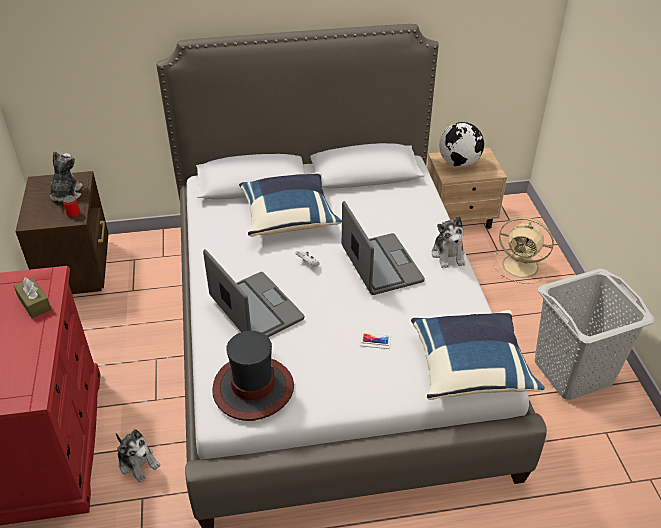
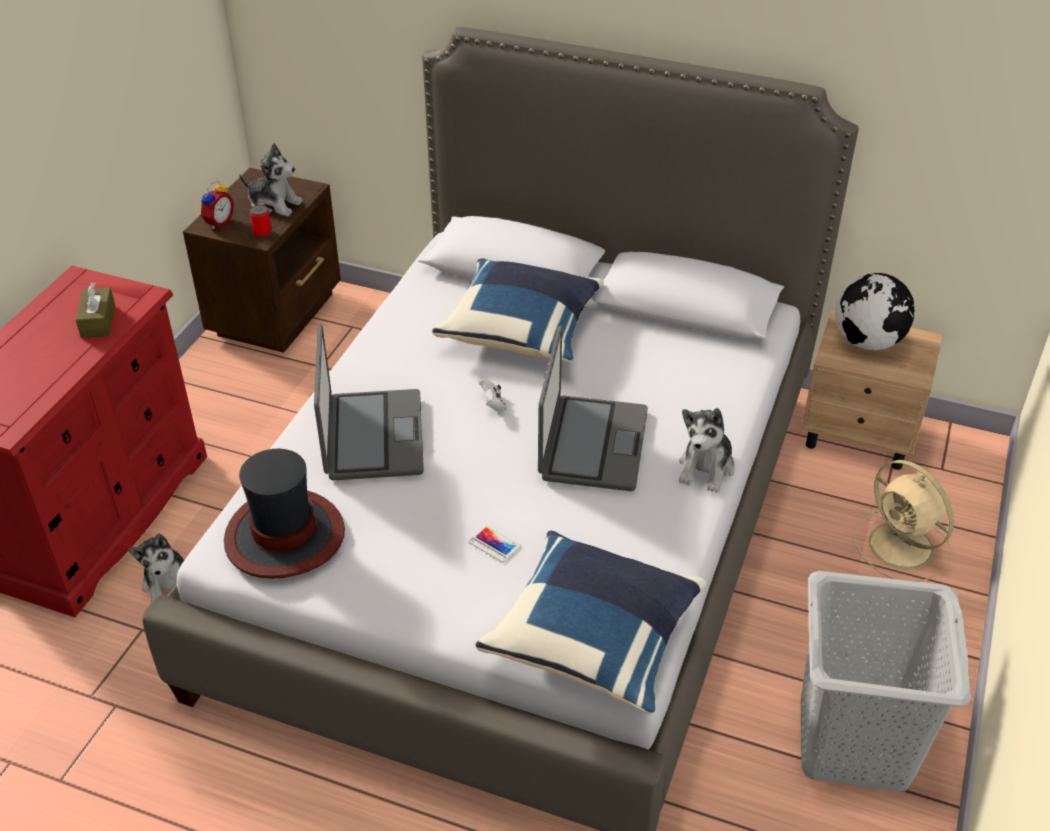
camera: 30 degrees right, 0 degrees up
(36, 217) = (218, 222): none -> alarm clock
(66, 194) = (274, 204): plush toy -> plush toy turned 75 degrees clockwise

